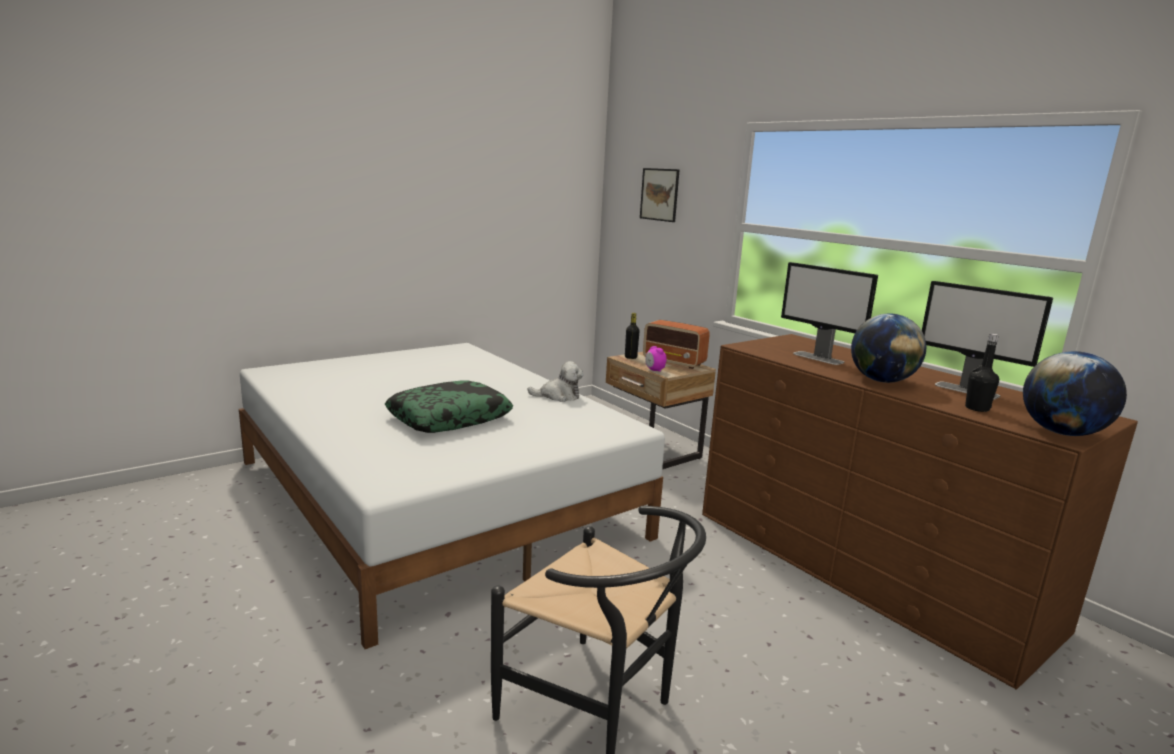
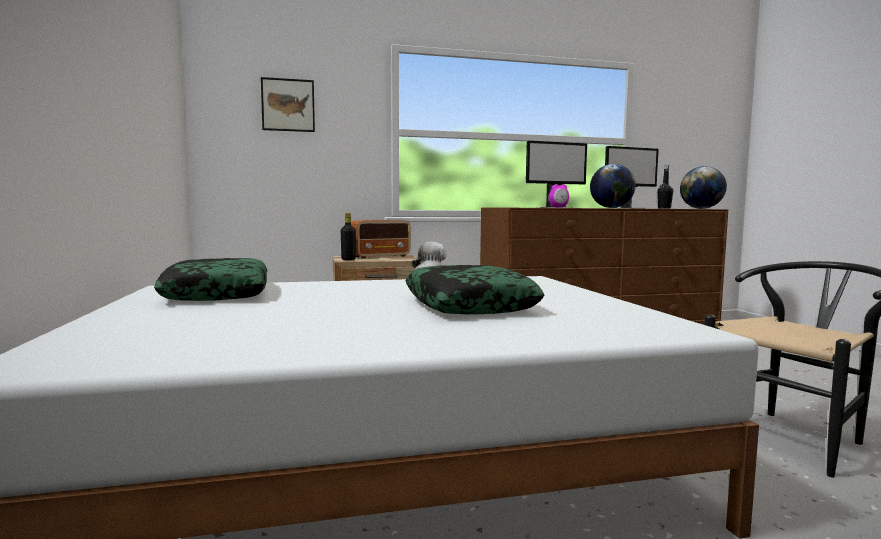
camera: 65 degrees left, 10 degrees down
(446, 360) = (217, 293): none -> pillow
(654, 370) = (397, 259): alarm clock -> alarm clock (558, 207)

